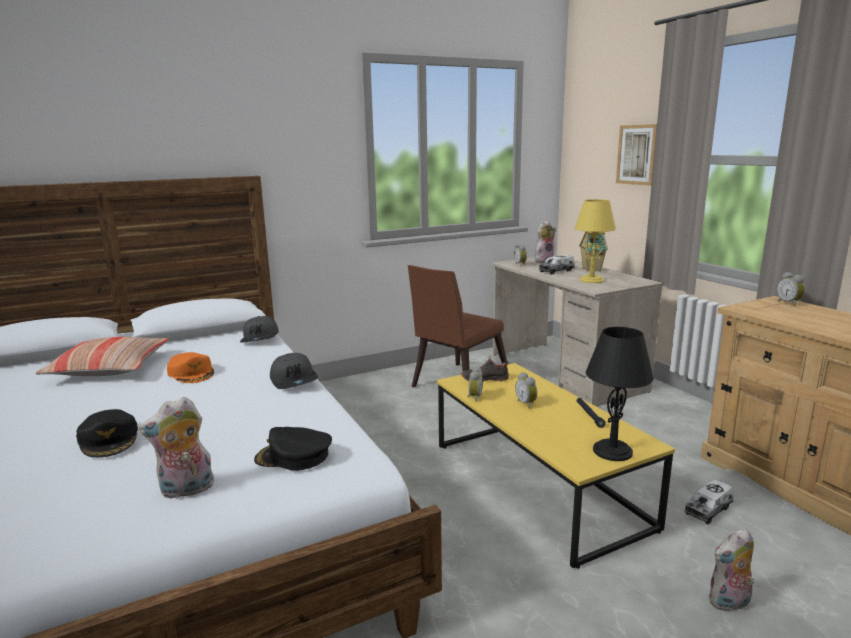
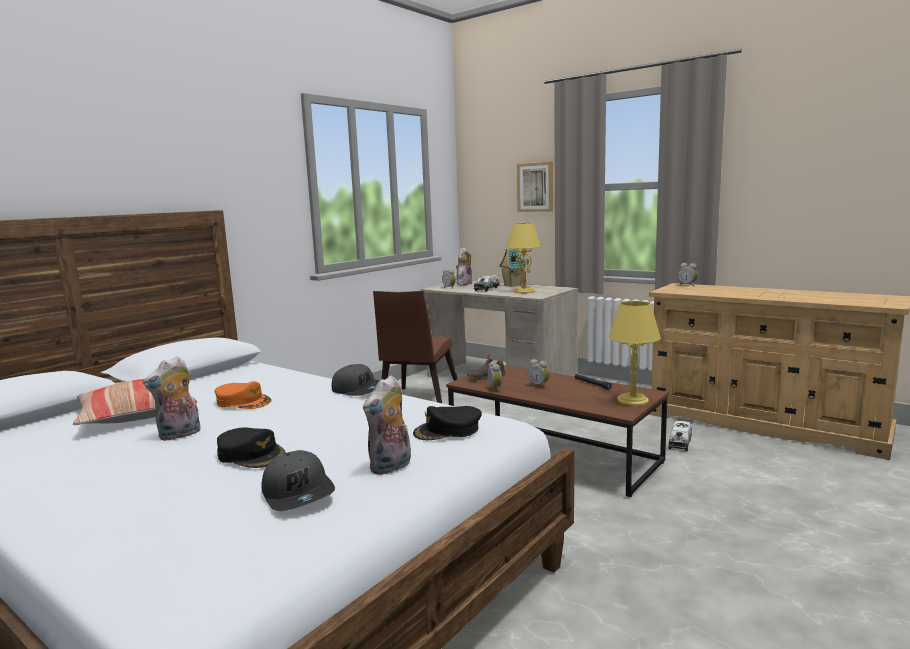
camera: 25 degrees left, 5 degrees down
(260, 338) = (270, 369): grey cap -> grey cap (299, 493)
(536, 485) = (553, 455): yellow coffee table -> brown coffee table
(612, 451) = (633, 400): black table lamp -> yellow table lamp
(729, 603) = (737, 489): plush toy -> plush toy (179, 435)

